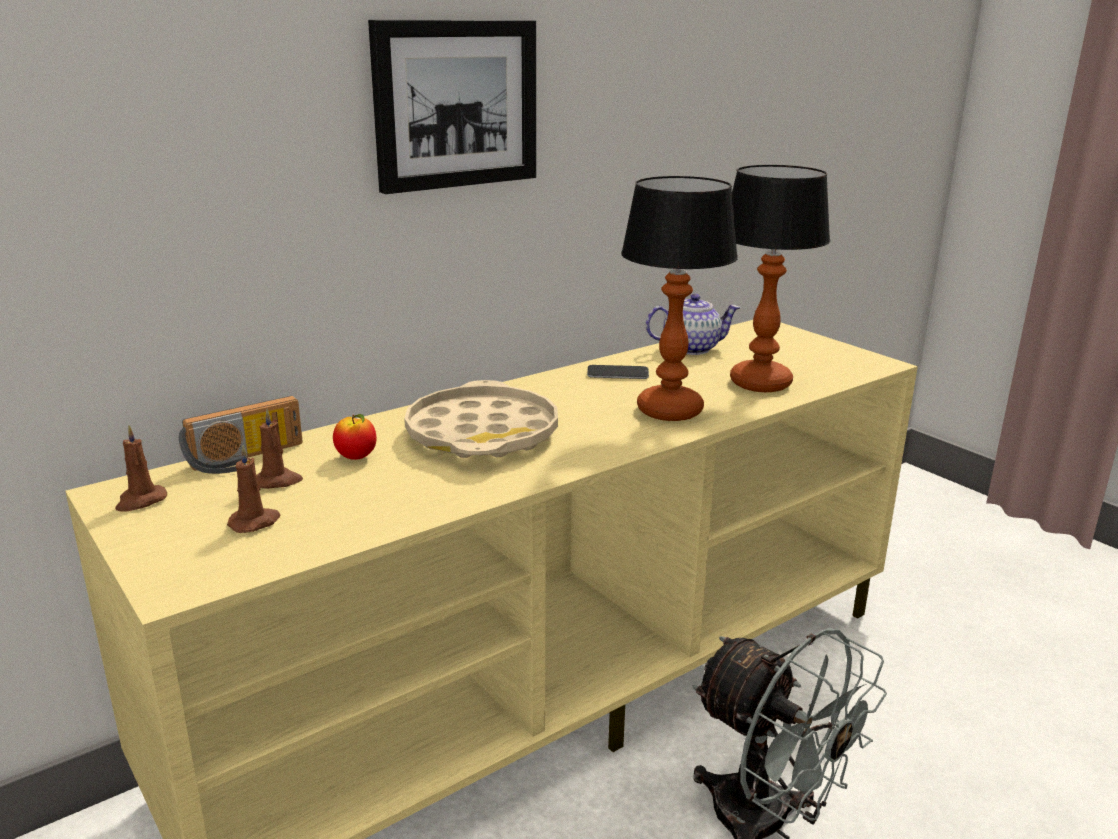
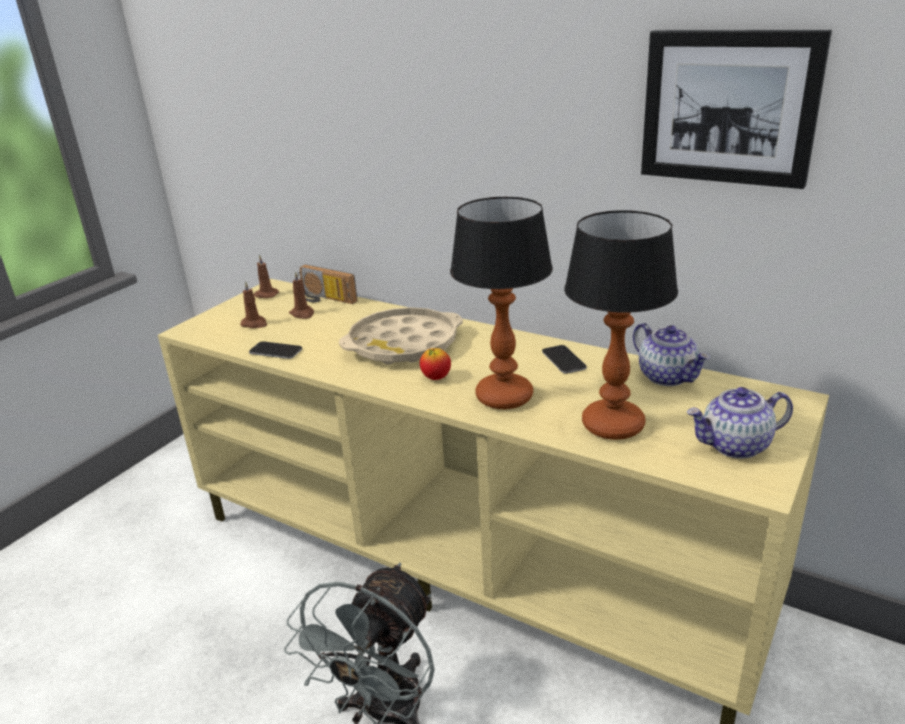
camera: 70 degrees right, 5 degrees up
(356, 457) = (344, 322): apple -> apple (436, 378)
(389, 516) = (276, 351): none -> phone
(455, 104) = (474, 108): picture -> picture (729, 107)
(820, 356) = (735, 446): none -> teapot

